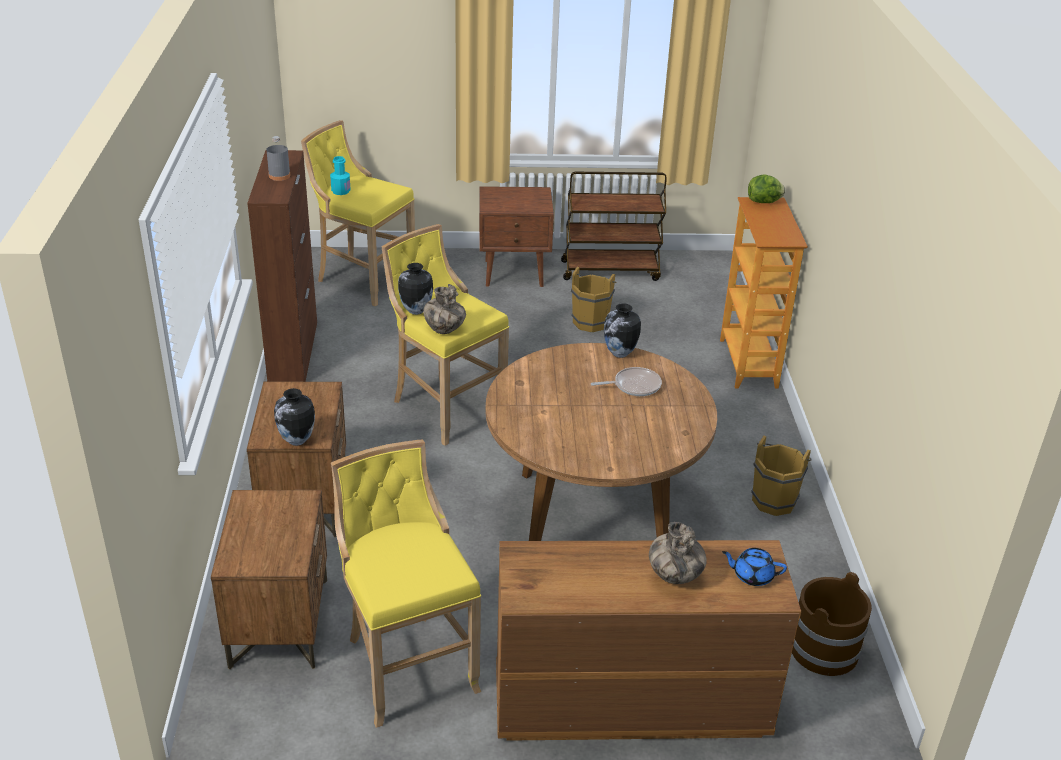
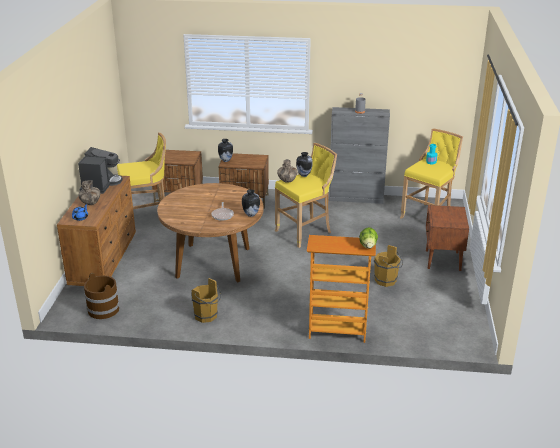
camera: 100 degrees right, 5 degrees down
(293, 352) = (356, 198): brown cabinet -> grey cabinet
(568, 582) = (100, 185): none -> coffee machine
(611, 270) = (452, 295): brown cart -> none

